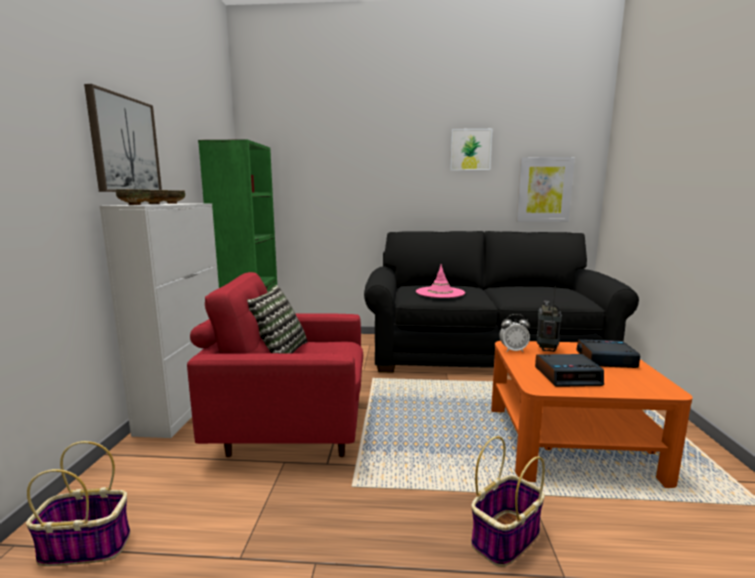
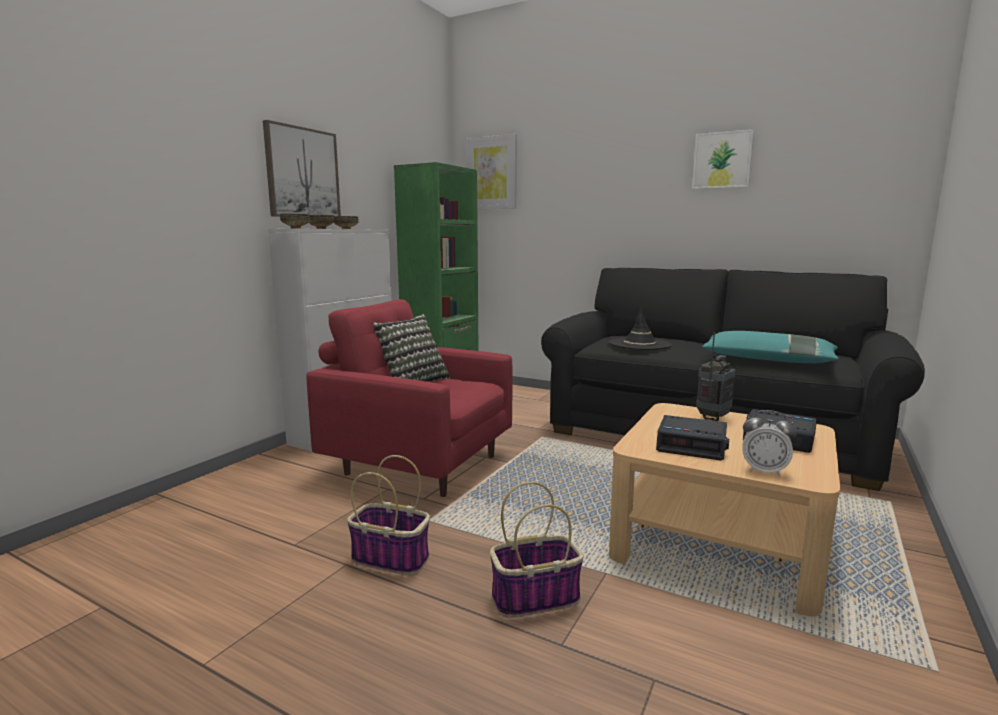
camera: 25 degrees right, 0 degrees up
(87, 546) = (204, 509): basket -> basket (392, 558)
(440, 292) = (640, 344): pink hat -> black hat
(513, 350) = (665, 413): alarm clock -> alarm clock (764, 471)
(537, 297) = (768, 360): none -> turquoise pillow
(544, 190) = (832, 212): picture -> picture (491, 173)
(570, 441) = (720, 540): orange coffee table -> beige coffee table

